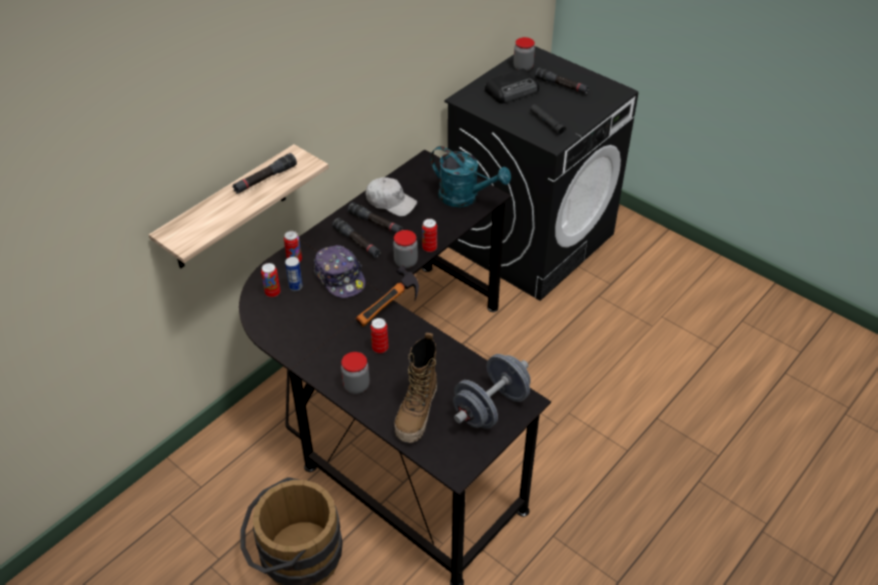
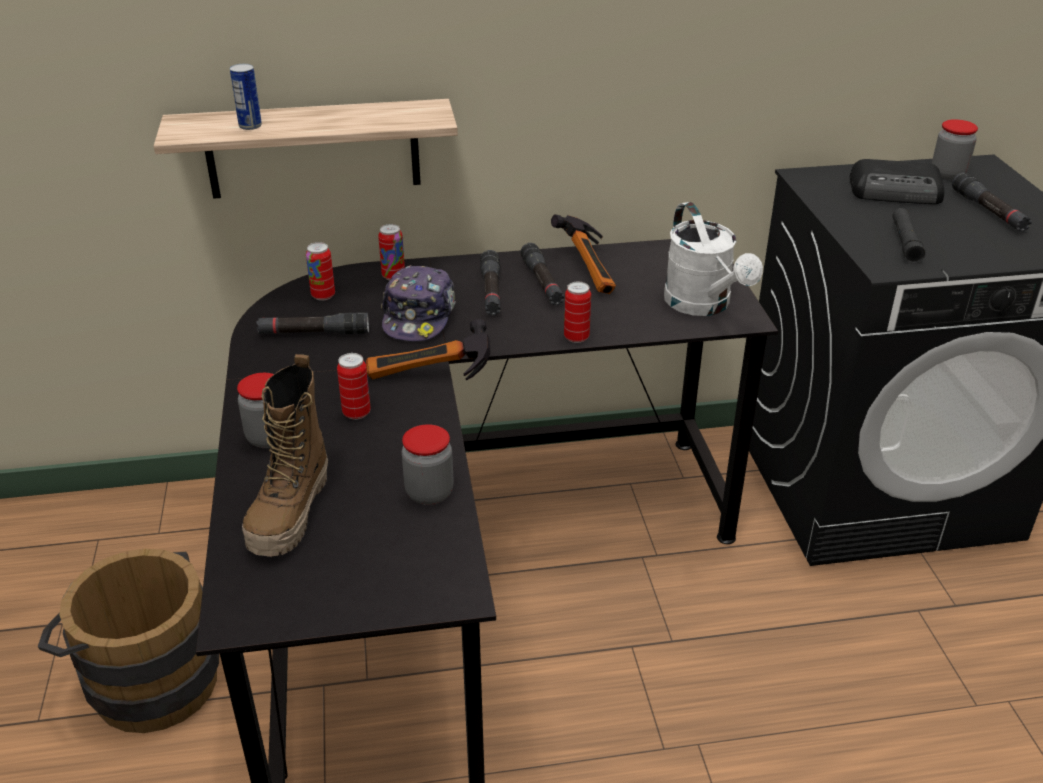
camera: 40 degrees right, 10 degrees down
(265, 179) = (360, 114): black flashlight -> black flashlight (314, 333)
(295, 287) = (356, 302): can -> can (250, 126)
(390, 202) = (592, 270): white cap -> hammer
(405, 262) = (523, 338): jar -> jar (429, 493)
(417, 413) = (291, 513): boot -> boot turned 45 degrees counterclockwise
(465, 197) = (703, 305): turquoise watering can -> white watering can
(491, 407) = (396, 567): grey dumbbell -> none

